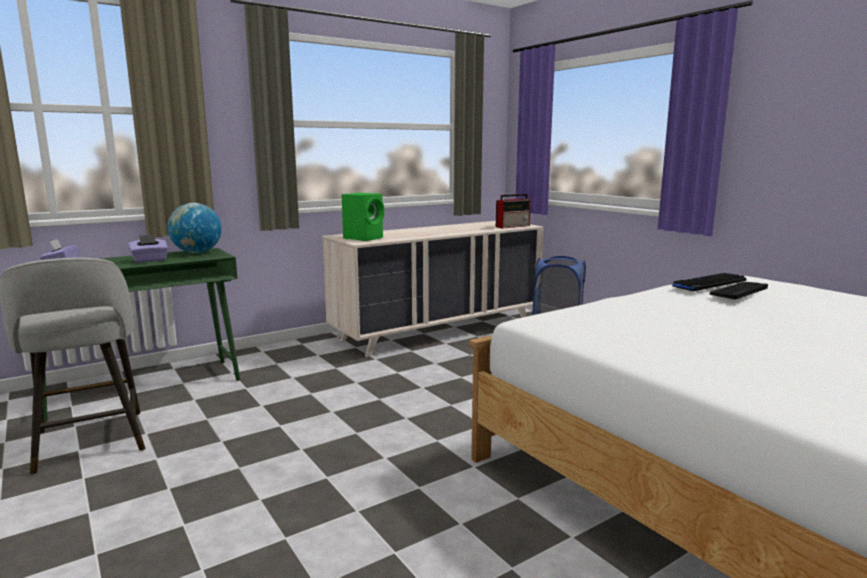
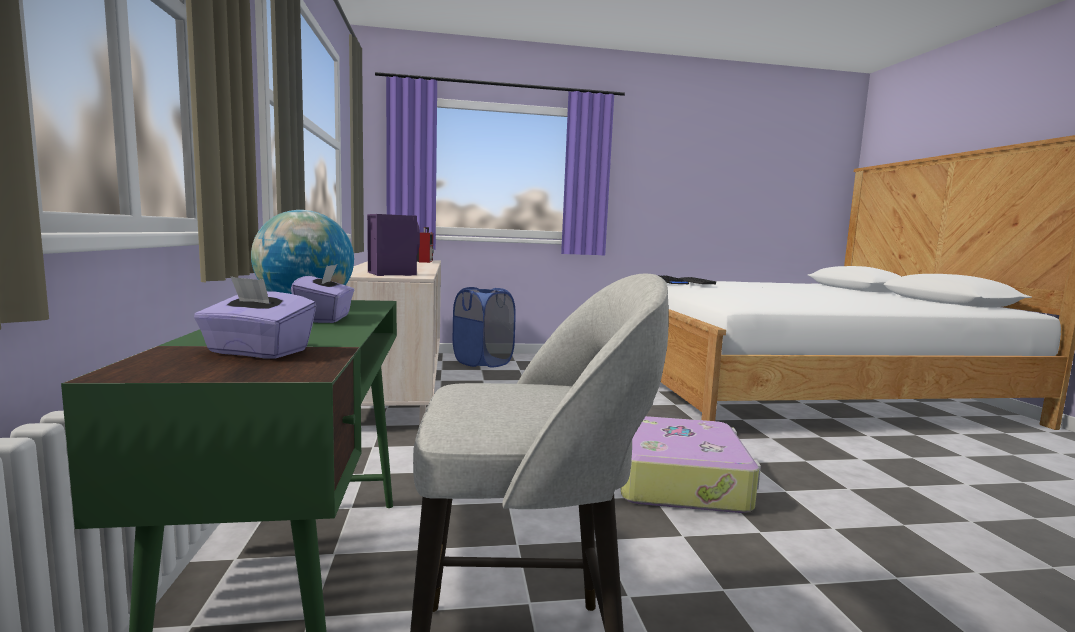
camera: 65 degrees left, 5 degrees down
(340, 457) = (680, 481): none -> suitcase
(364, 238) = (392, 274): green speaker -> purple speaker

